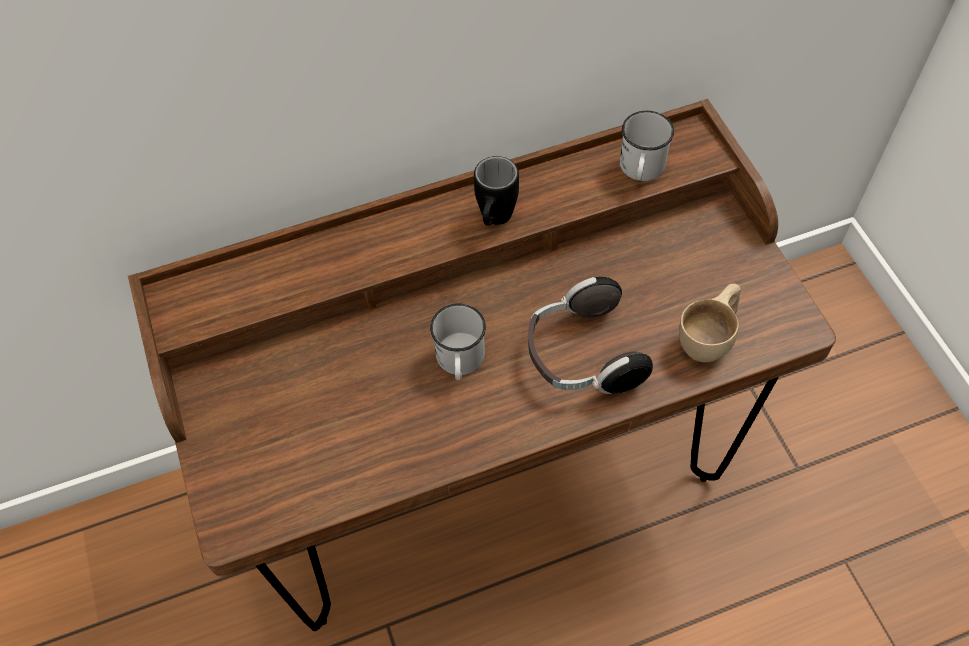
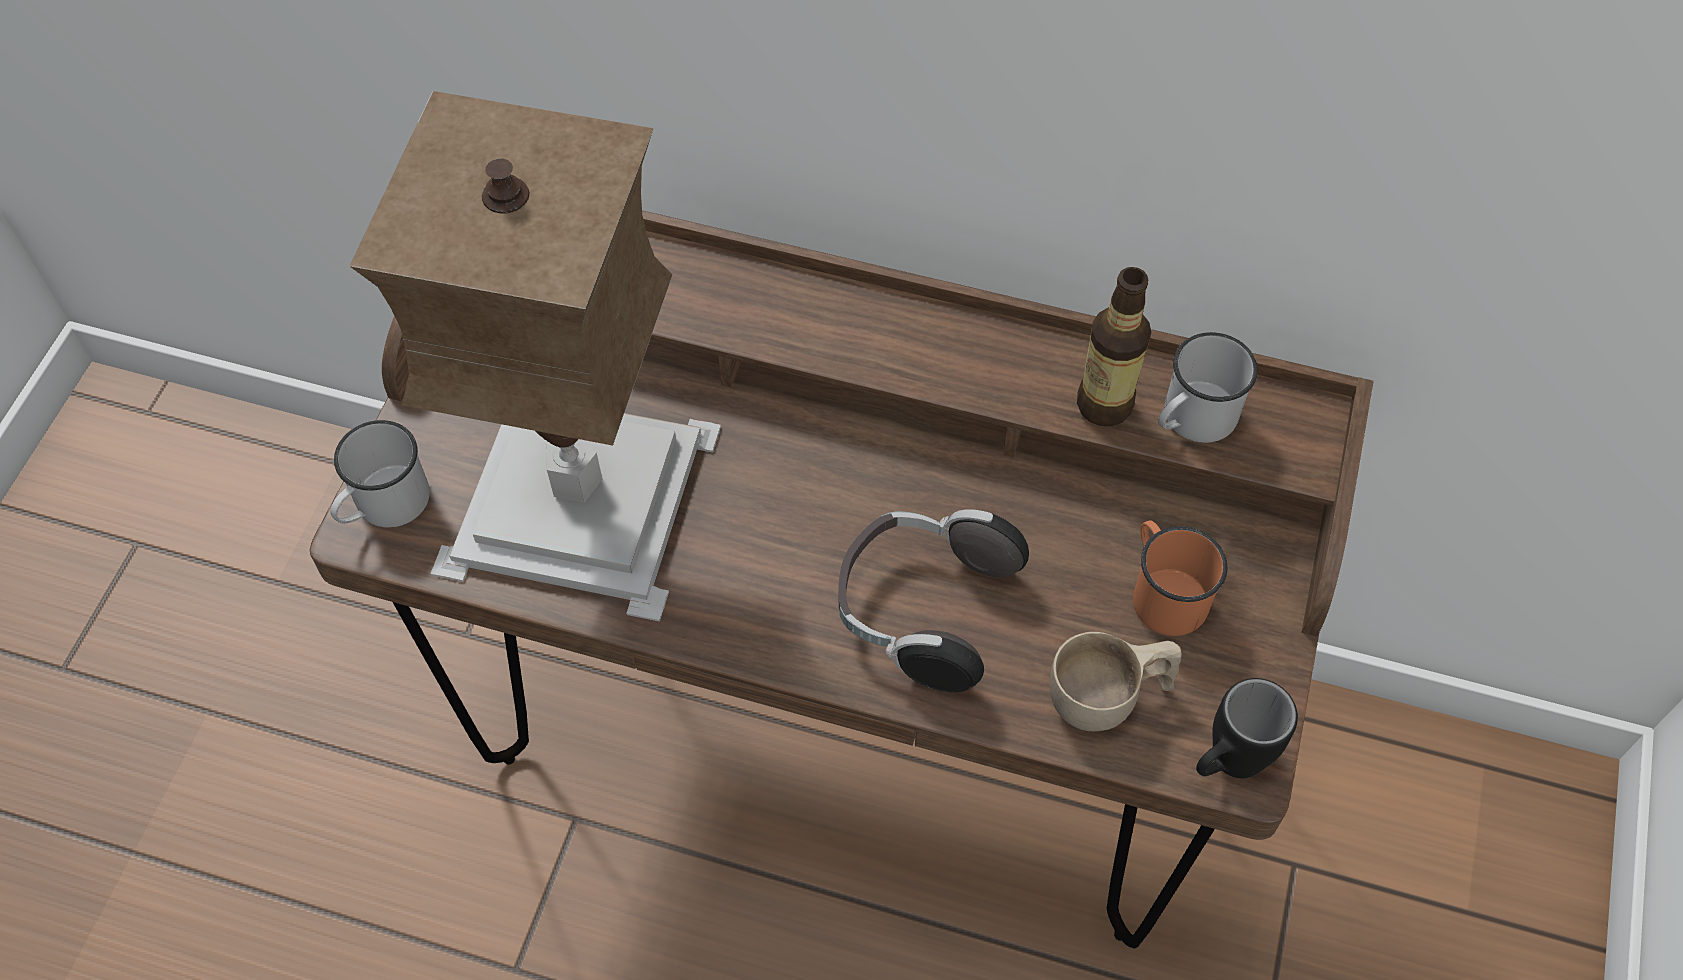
camera: 35 degrees right, 0 degrees up
(340, 421) = (576, 493): none -> table lamp
(460, 362) = (770, 517): white mug -> white mug (384, 506)
(494, 221) = (940, 367): black mug -> black mug (1225, 765)
(593, 189) = (1104, 405): none -> bottle
(688, 267) = (1163, 592): none -> orange mug

